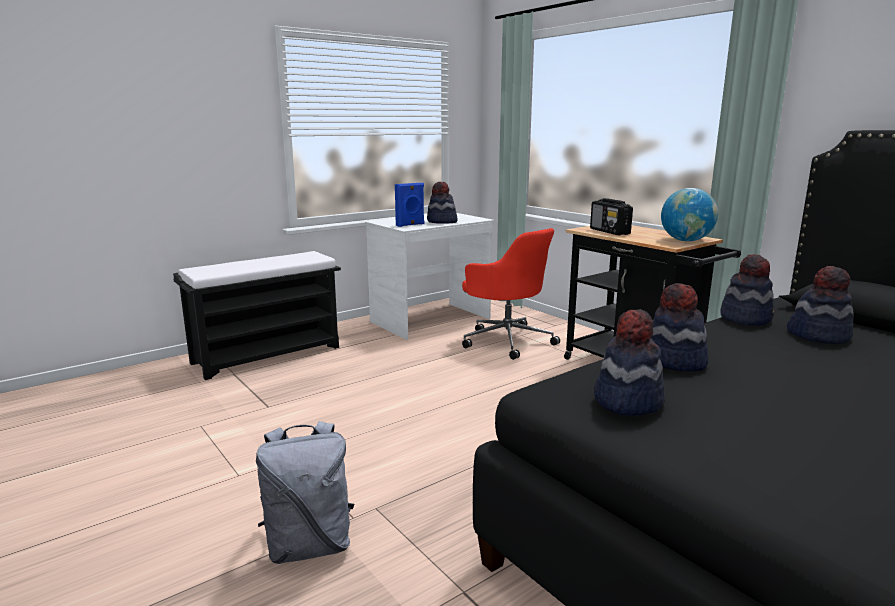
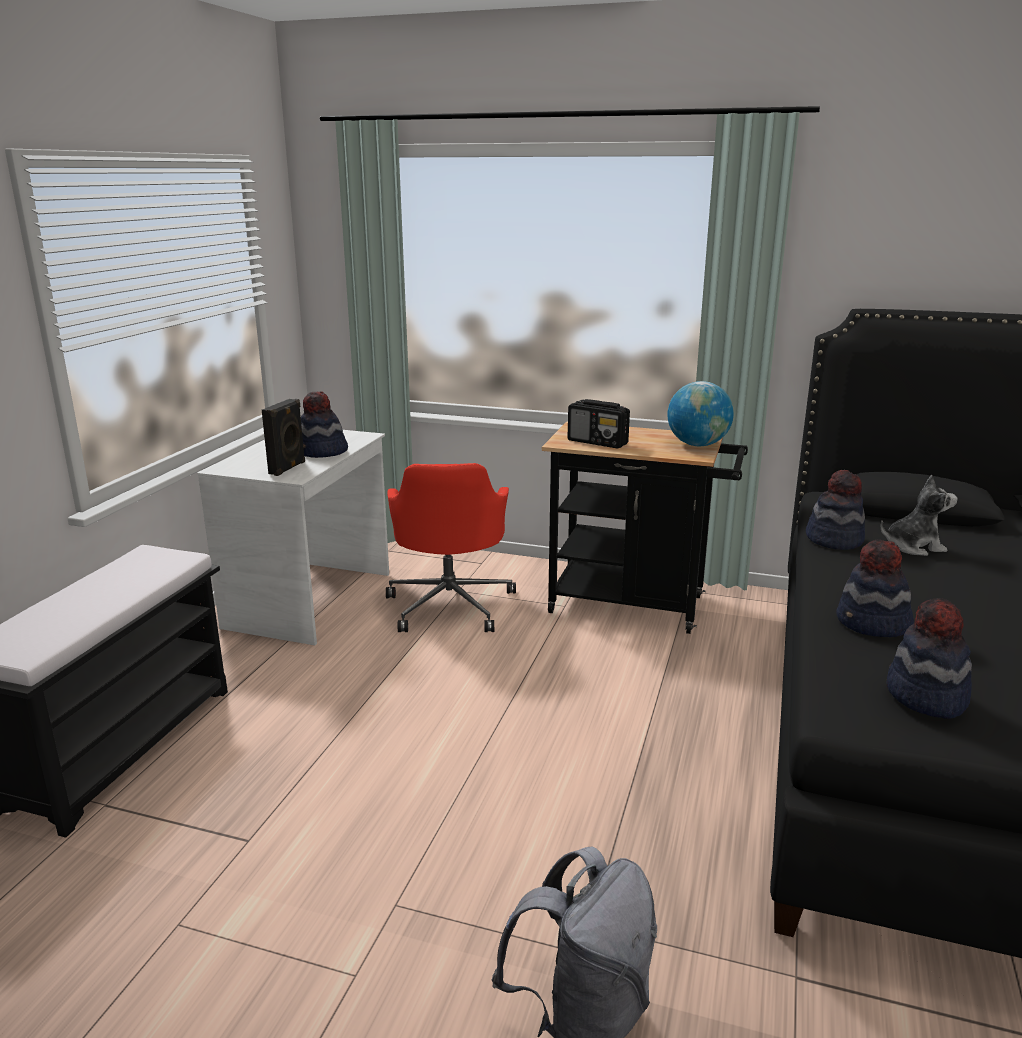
camera: 35 degrees left, 5 degrees up
(410, 225) = (288, 468): blue speaker -> black speaker
(507, 340) = (450, 605): red office chair -> red office chair turned 75 degrees clockwise
(818, 335) = (913, 546): hat -> plush toy

